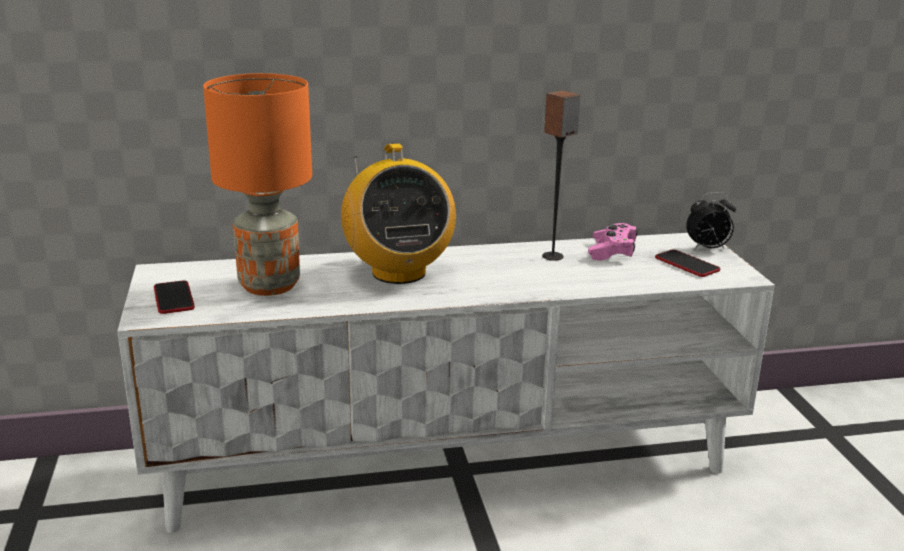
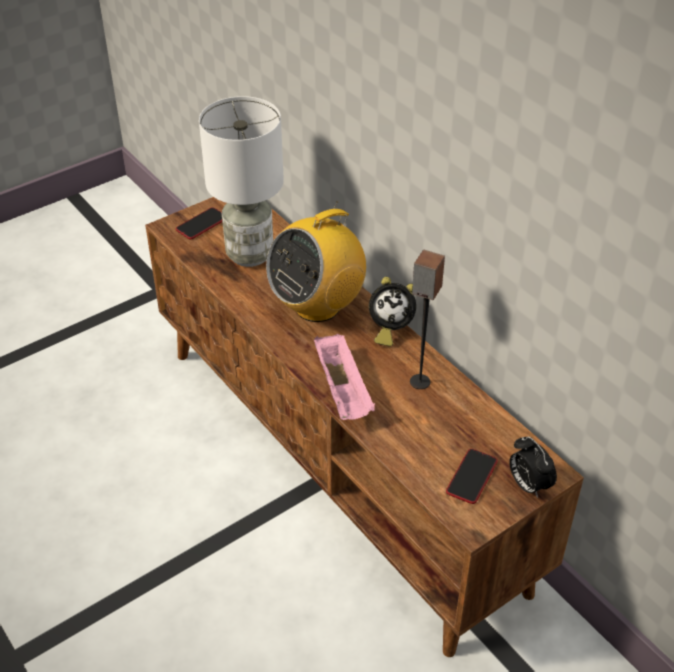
camera: 65 degrees right, 20 degrees up
(269, 285) = (250, 254): orange table lamp -> white table lamp
(450, 462) = (339, 463): white tv stand -> brown tv stand
(469, 252) = (389, 329): none -> alarm clock
(537, 288) = (343, 391): none -> pink tray
(612, 252) = (462, 418): pink game controller -> none

